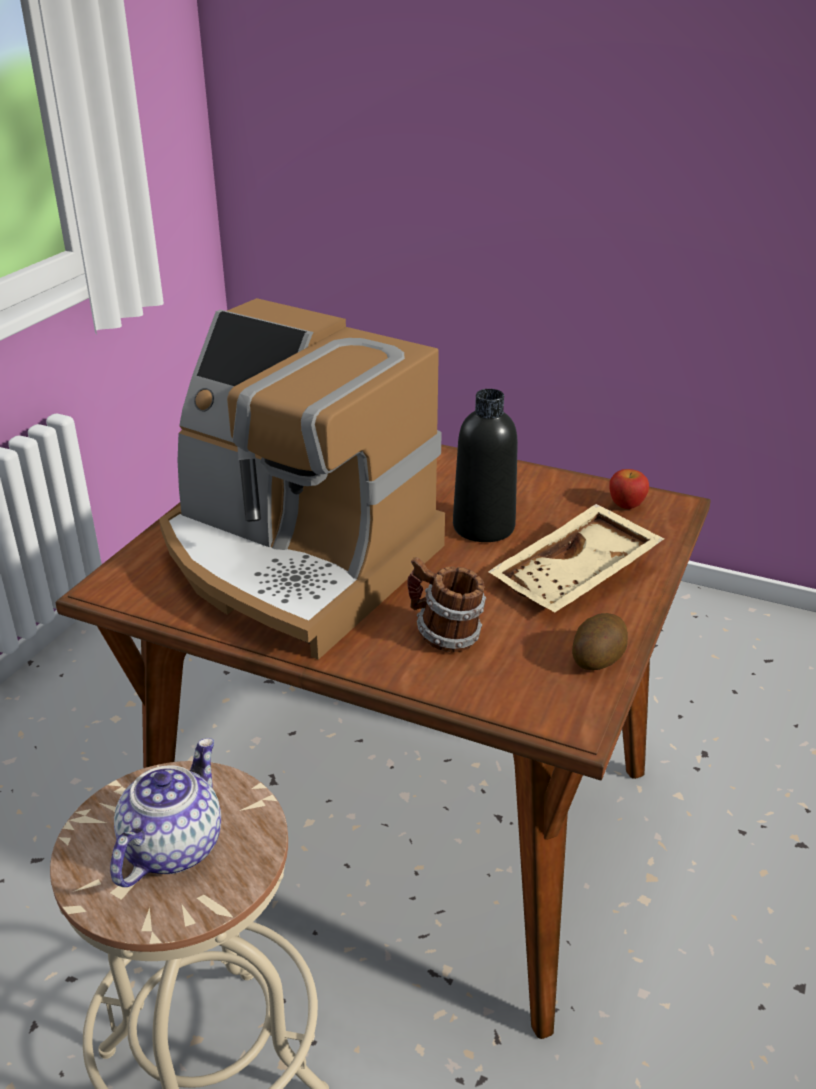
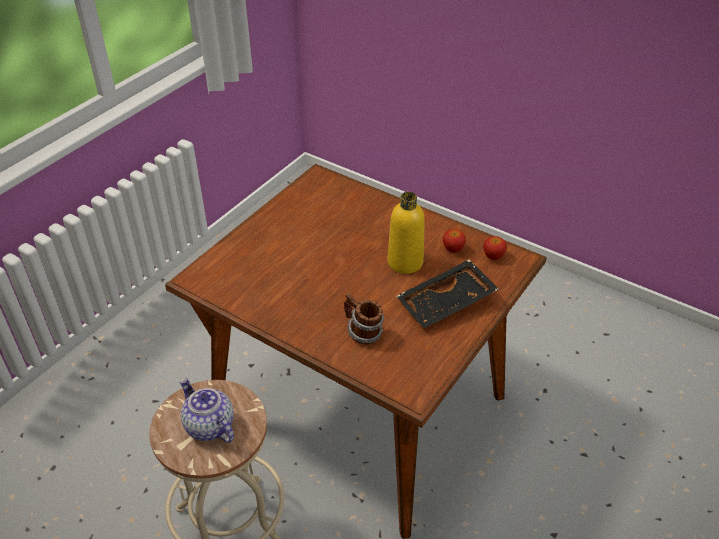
camera: 10 degrees right, 10 degrees up
(172, 846) = (208, 426): teapot -> teapot turned 75 degrees counterclockwise
(295, 561) = (294, 274): coffee machine -> none
(483, 527) = (405, 262): black bottle -> yellow bottle
(556, 502) = (453, 249): none -> apple
(577, 576) = (447, 303): beige tray -> black tray
(597, 658) = (440, 358): potato -> none

